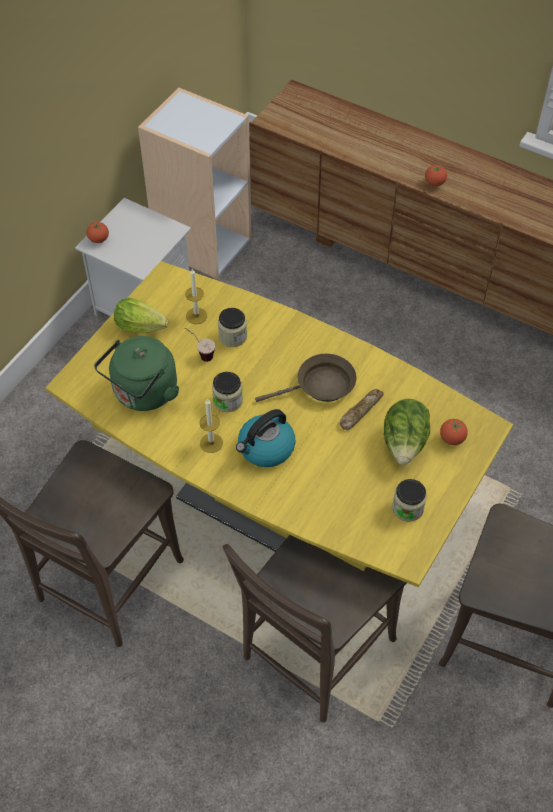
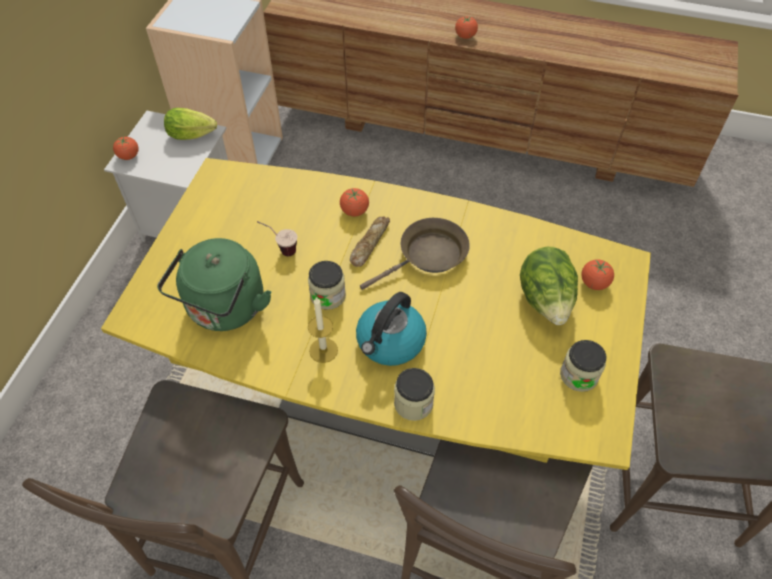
camera: 15 degrees left, 0 degrees up
(143, 327) = (205, 233): lettuce -> lettuce (194, 135)
(196, 316) = (263, 208): candle -> none
(233, 336) = (311, 222): jar -> jar (413, 403)
(271, 334) = (354, 211): none -> tomato
(360, 411) = (482, 275): bread -> bread (369, 243)

